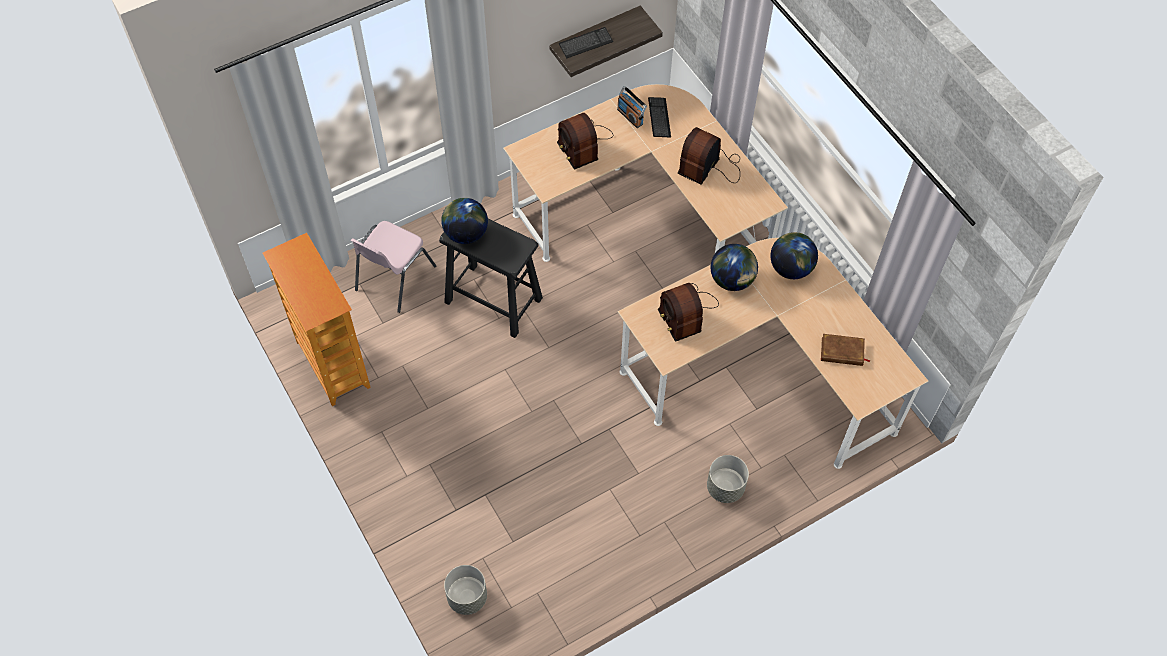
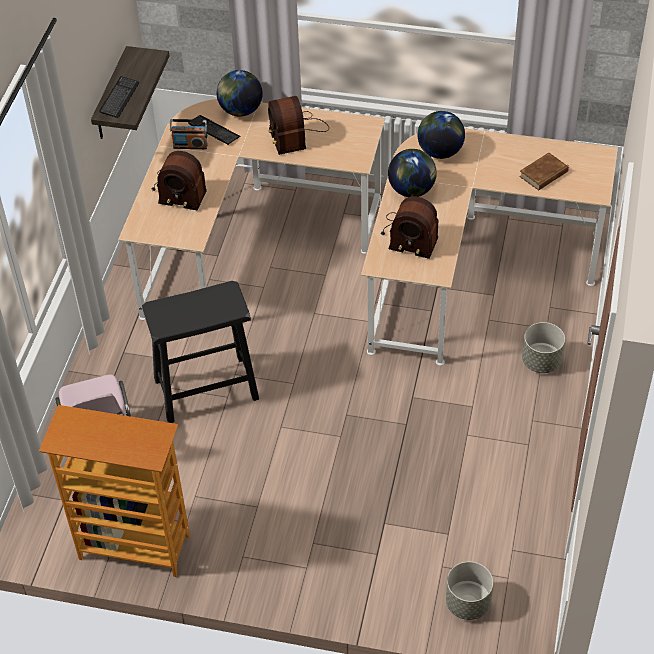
camera: 45 degrees left, 10 degrees down
(466, 233) = (171, 319): globe -> globe (240, 110)

